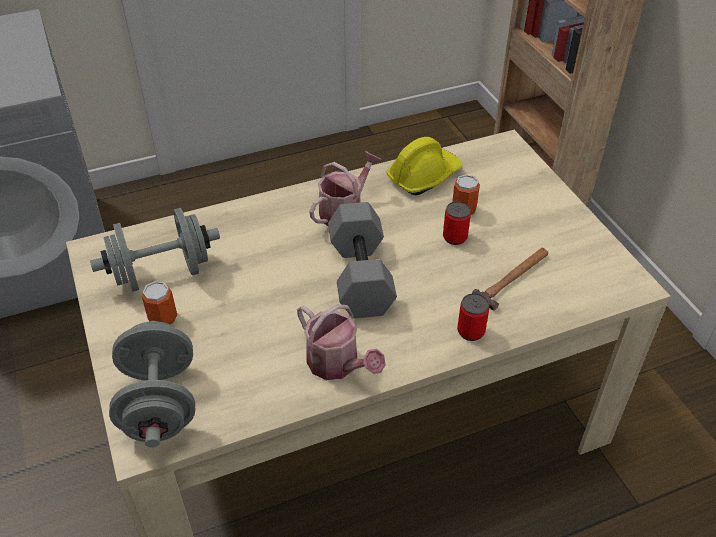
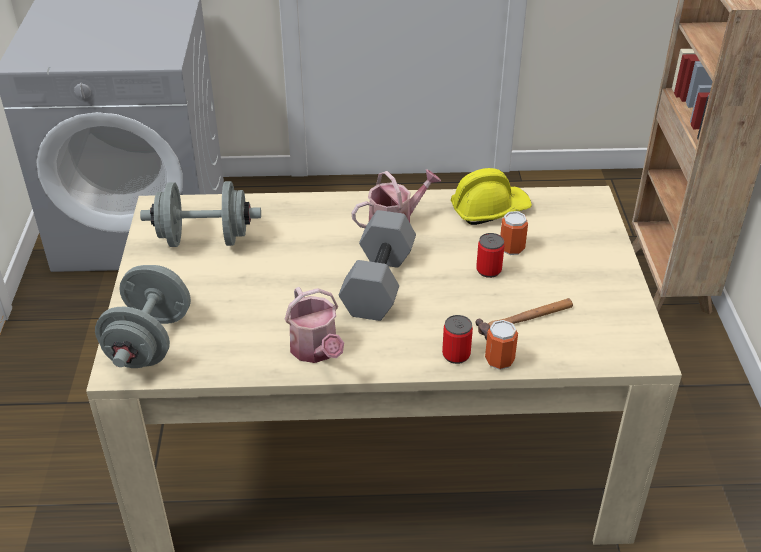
camera: 20 degrees right, 5 degrees down
(163, 319) = (186, 276): can -> can (499, 360)

